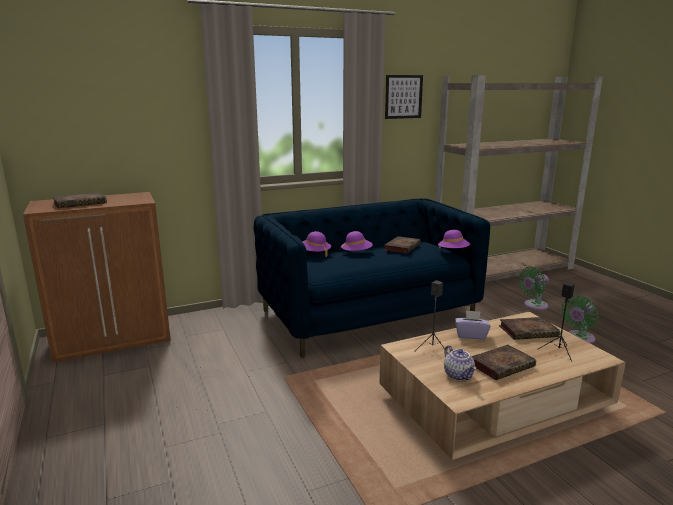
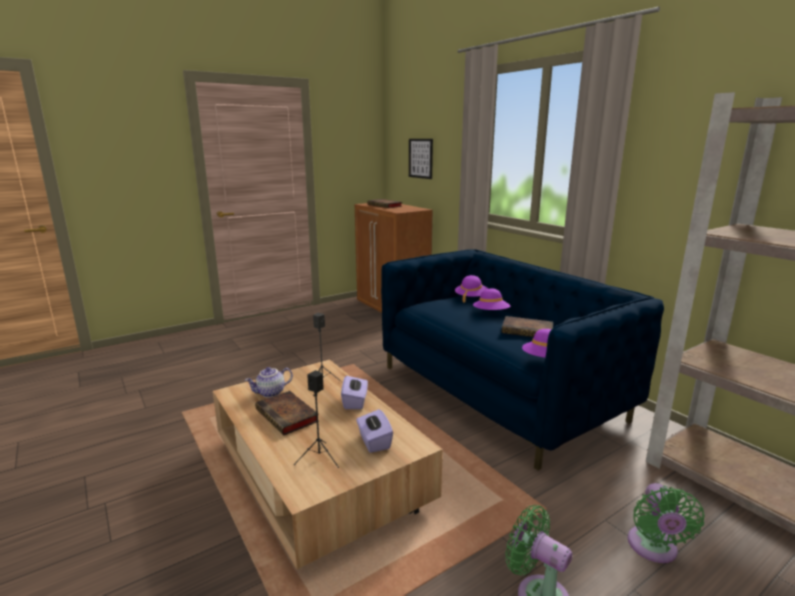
camera: 80 degrees right, 0 degrees up
(403, 96) = (683, 136): picture -> picture (420, 158)
(529, 331) = (374, 442): book -> purple tissue box
(533, 306) = (653, 549): green fan -> green fan turned 135 degrees counterclockwise

